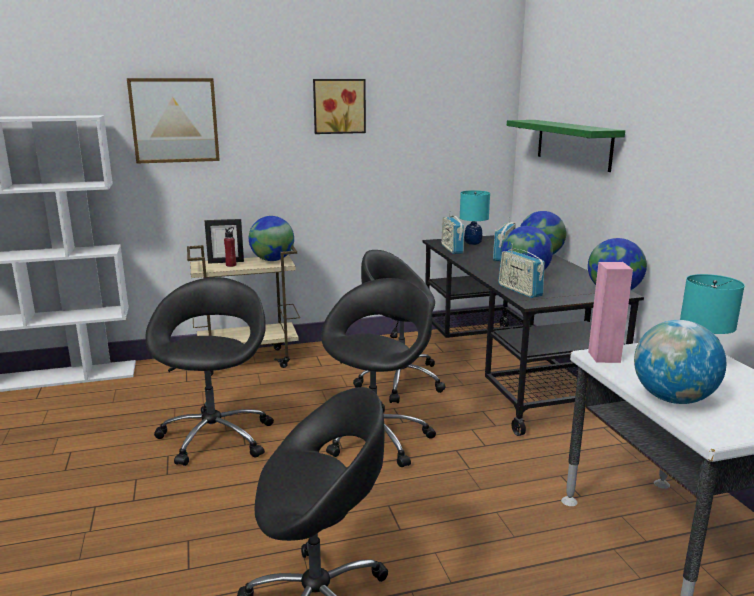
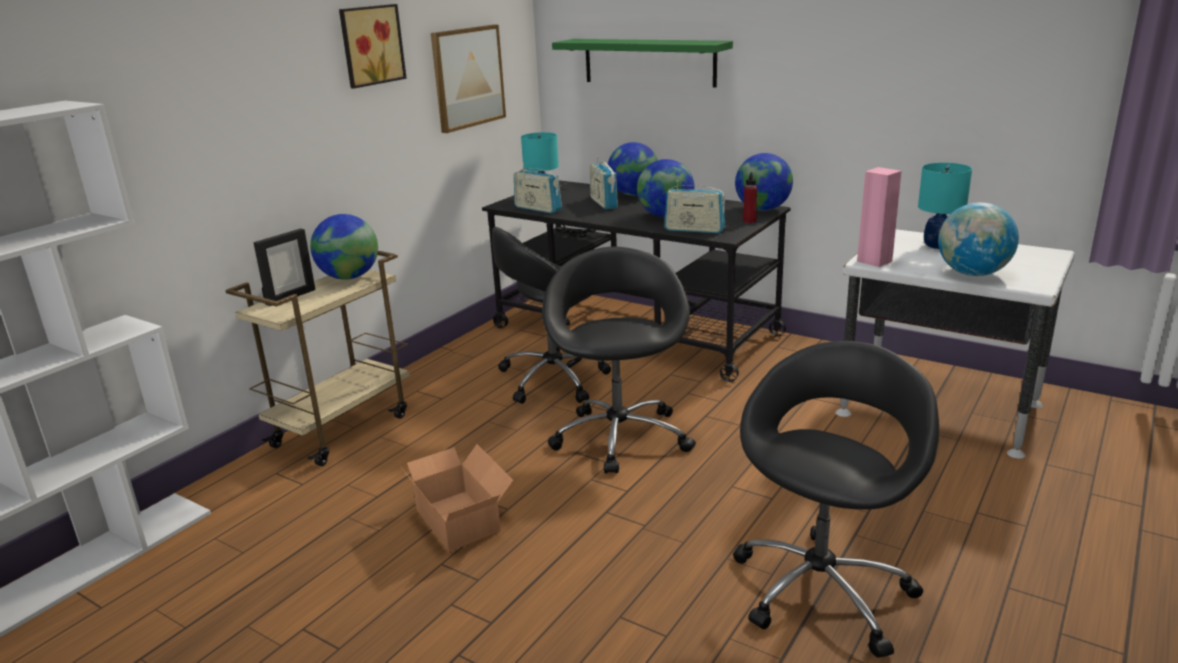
camera: 40 degrees left, 5 degrees up
(174, 120) = (170, 94): picture -> picture (467, 77)
(216, 436) = (460, 518): black office chair -> cardboard box
(231, 265) = (310, 298): red bottle -> red bottle (749, 221)

